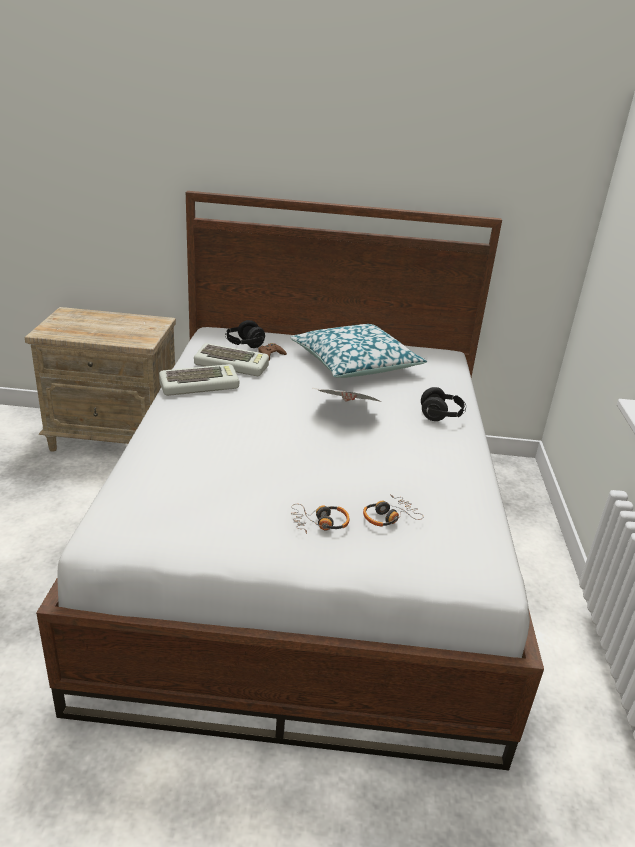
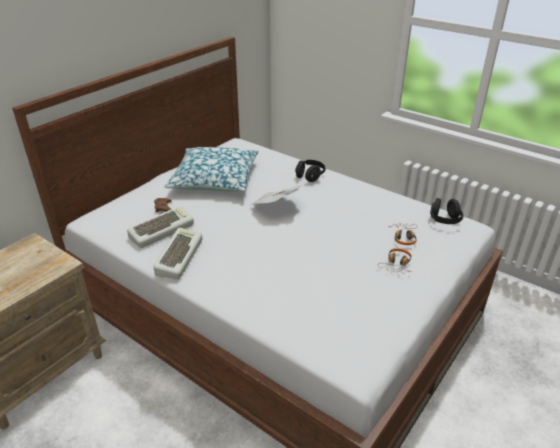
camera: 55 degrees left, 5 degrees up
(244, 345) = (133, 214): black headphones -> black headphones (444, 220)

